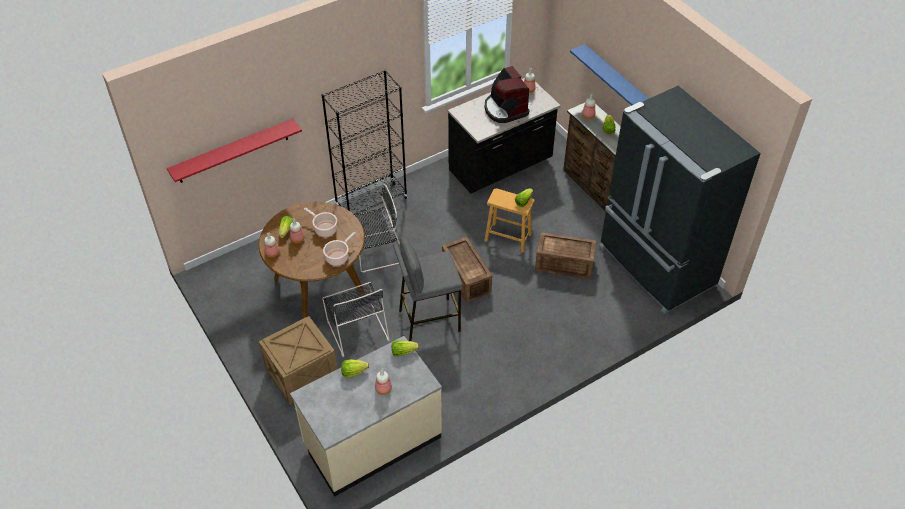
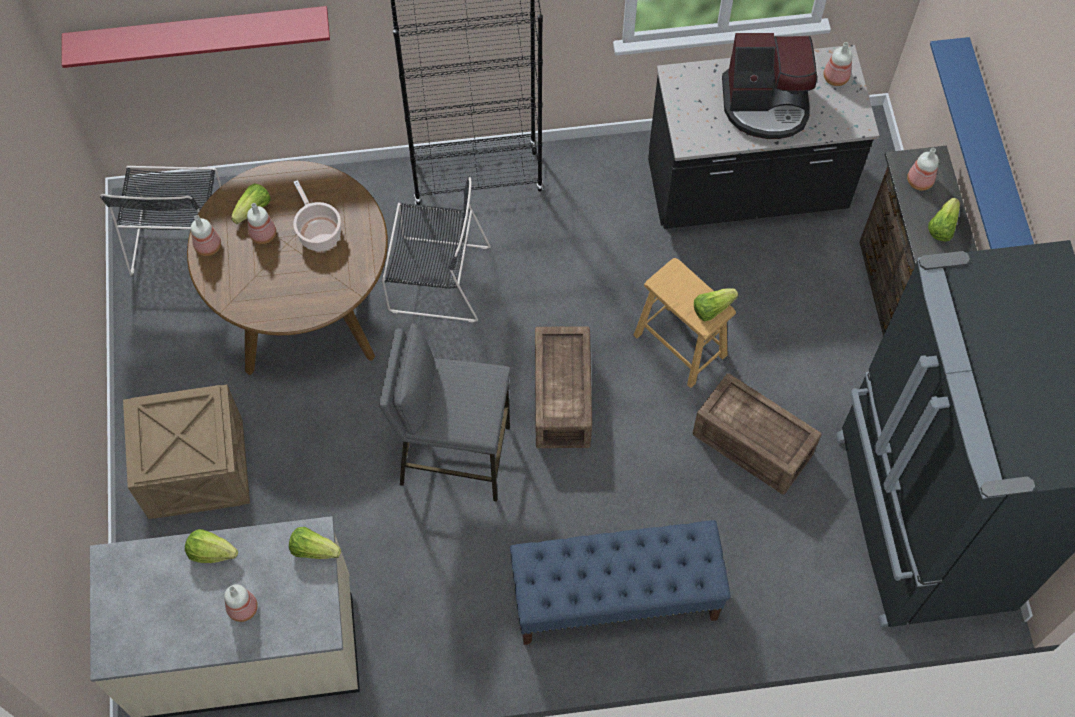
camera: 25 degrees right, 15 degrees up
(338, 257) = (312, 300): cooking pot -> none
(357, 329) = (327, 420): black chair -> black chair (179, 235)
(505, 109) = (766, 105): coffee machine -> coffee machine turned 90 degrees counterclockwise
(539, 349) = (614, 598): none -> blue bench

